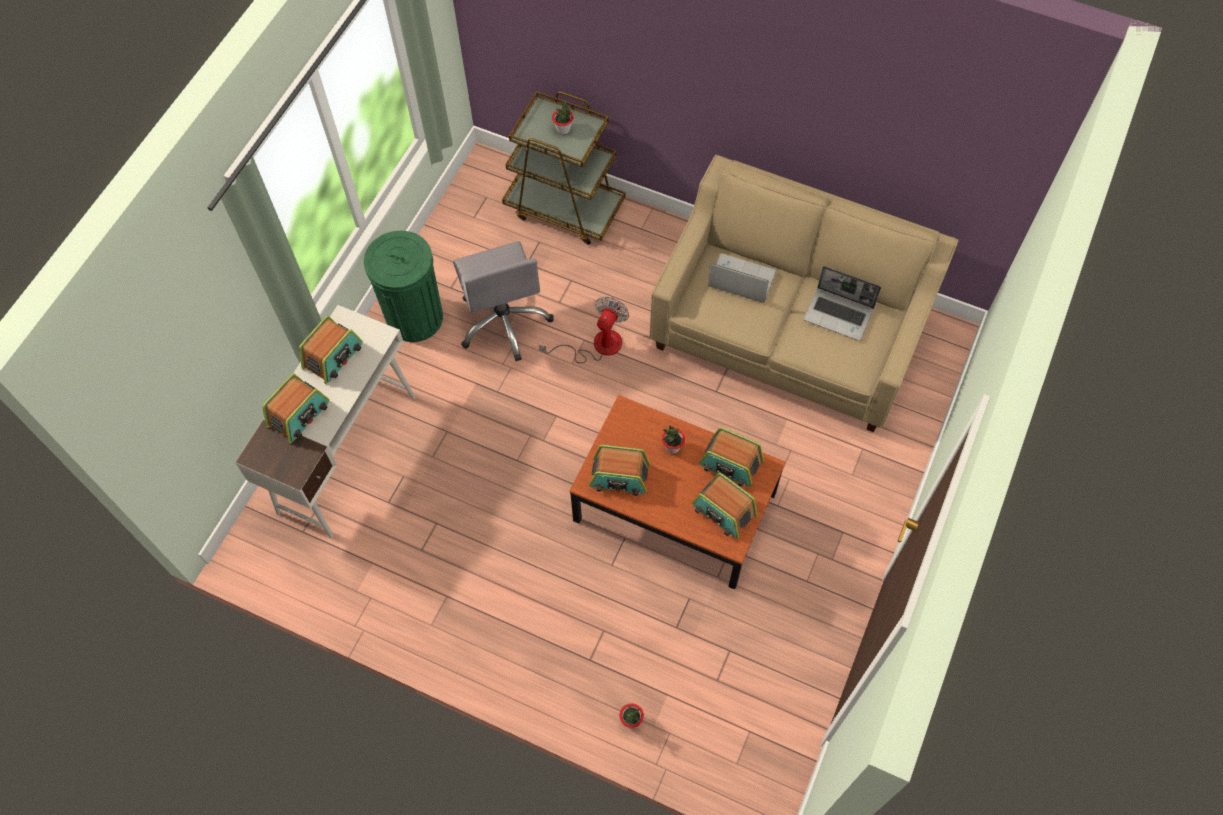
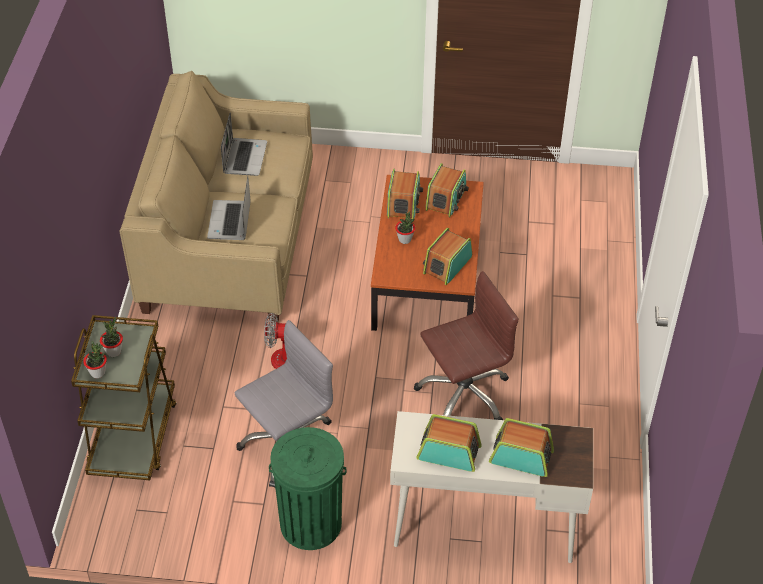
camera: 110 degrees left, 15 degrees down
(503, 488) = (463, 394): none -> brown office chair
(619, 476) = (447, 265): radio -> radio turned 135 degrees counterclockwise
(631, 720) = (610, 263): potted plant -> potted plant (98, 372)

